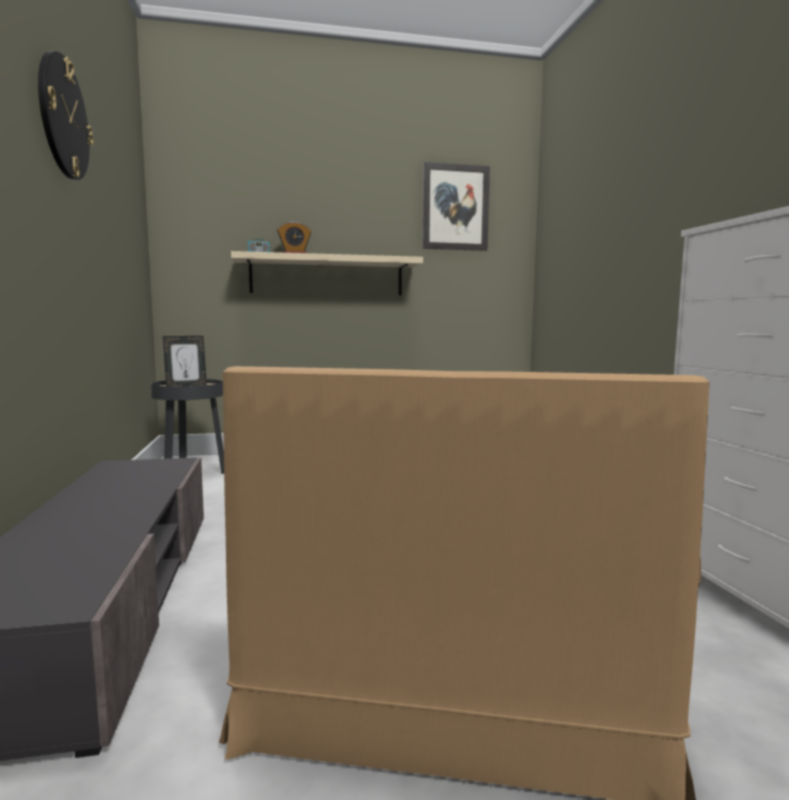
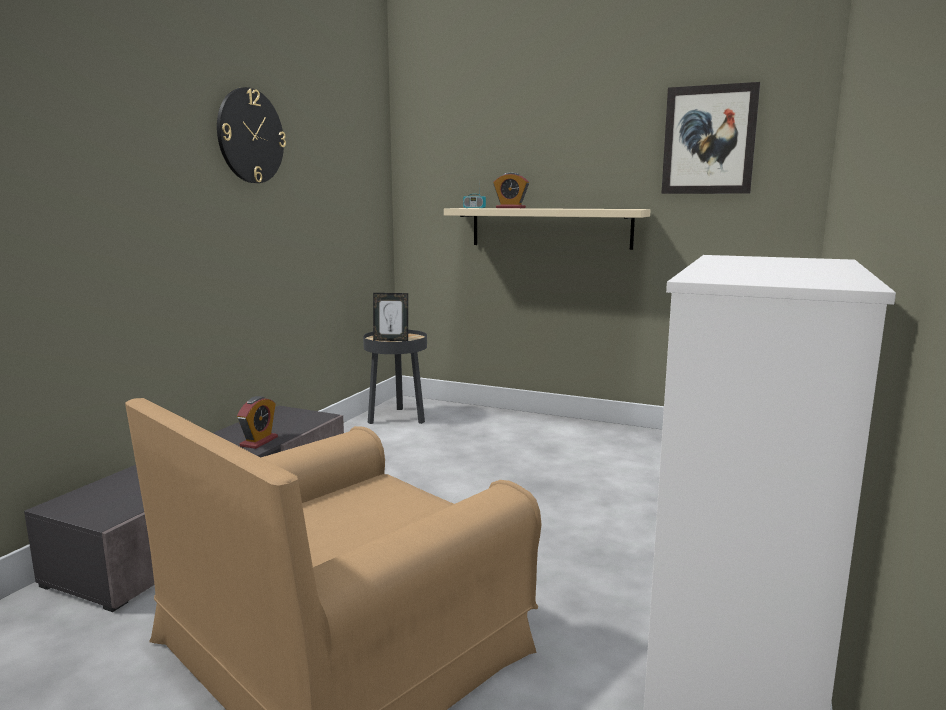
camera: 35 degrees right, 5 degrees up
(144, 491) = (259, 441): none -> alarm clock

